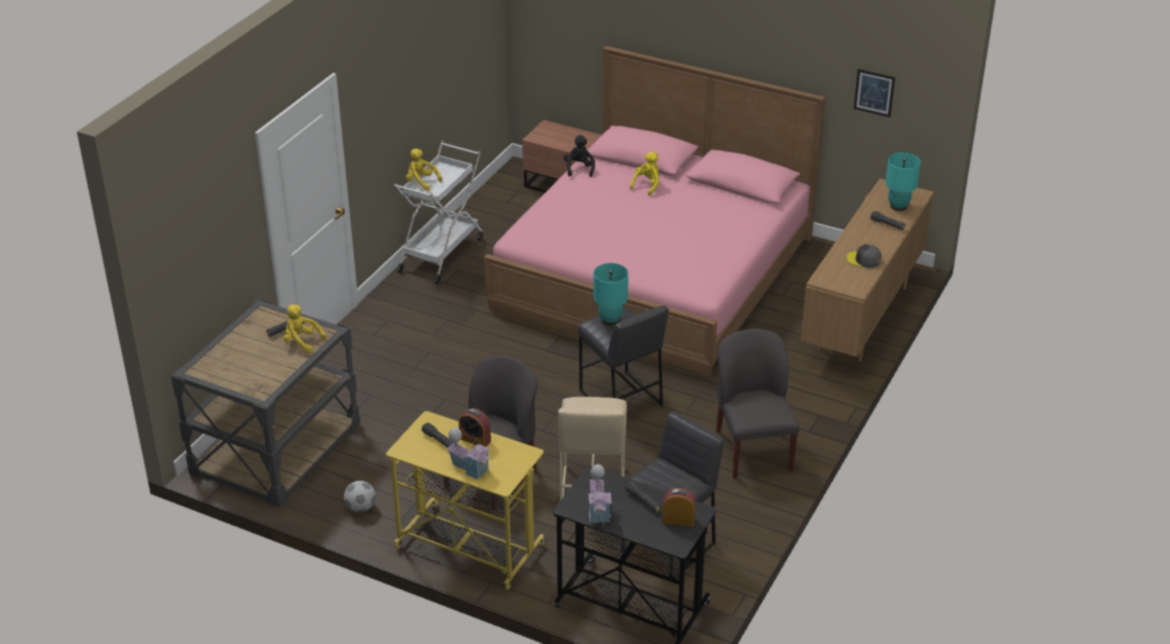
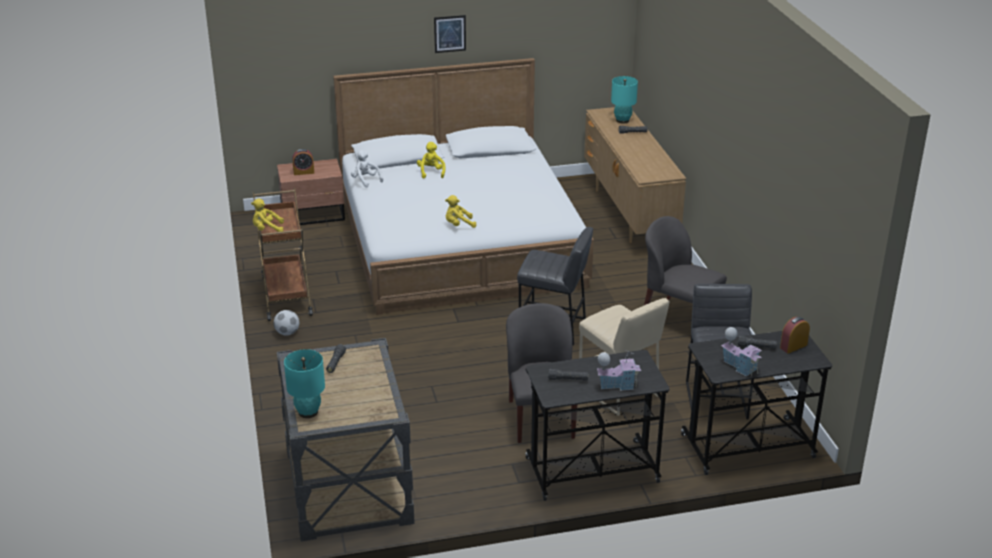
camera: 40 degrees left, 5 degrees down
(302, 342) = (363, 365): yellow plush toy -> yellow plush toy (458, 225)
(360, 507) = (477, 489): football -> football (287, 333)
(442, 255) = (286, 295): white cart -> brown cart
(469, 546) = (592, 471): yellow desk -> black desk
(475, 439) = (591, 366): alarm clock -> alarm clock (303, 172)
(579, 169) = (365, 180): black plush toy -> white plush toy
(610, 320) = (538, 260): turquoise table lamp -> turquoise table lamp (308, 412)
(654, 272) = (459, 242): pink bed -> white bed
(864, 260) = (651, 156): grey cap -> none
(874, 92) = (571, 42): picture -> picture (450, 34)

